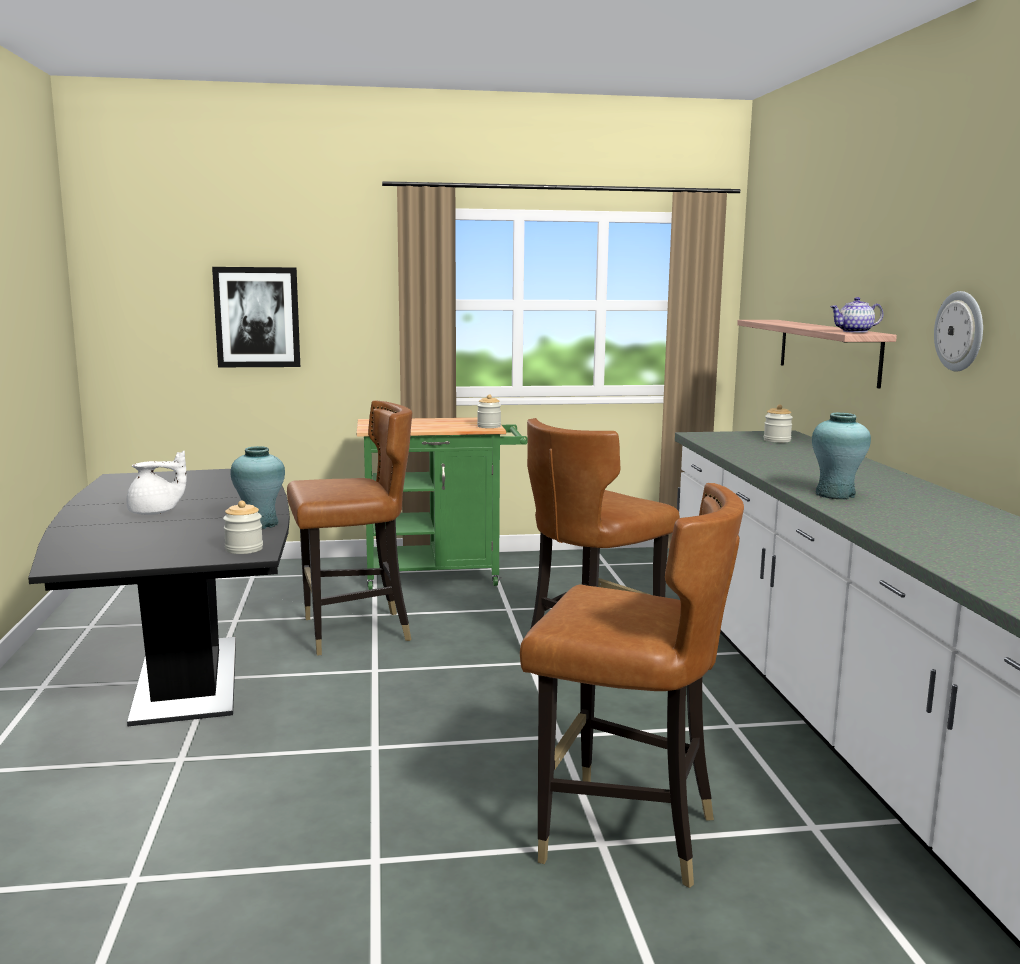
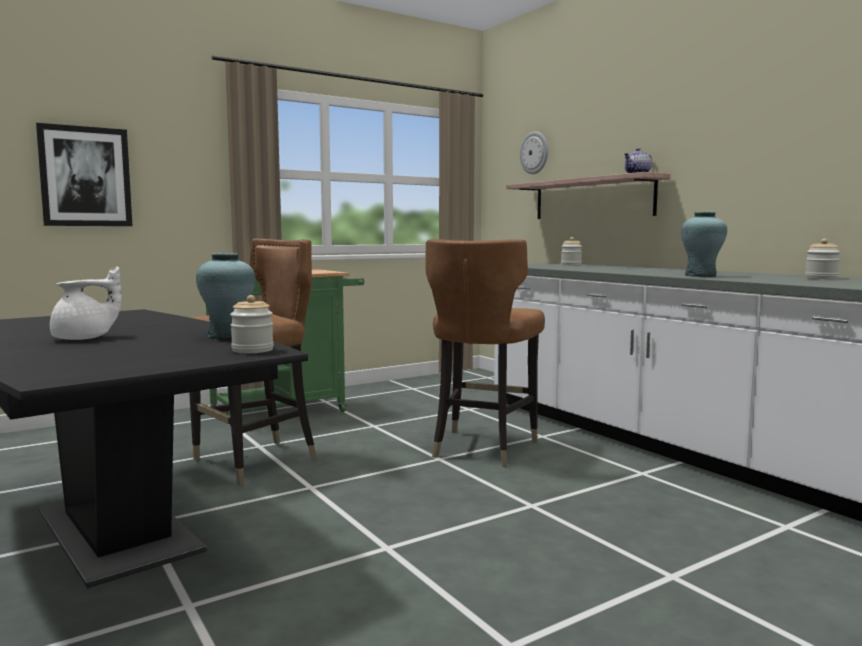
camera: 25 degrees left, 5 degrees down
(489, 426) = (329, 271): jar -> jar (821, 278)
(625, 834) = (678, 564): brown chair -> none
(960, 331) = (742, 159): wall clock -> wall clock (534, 153)

